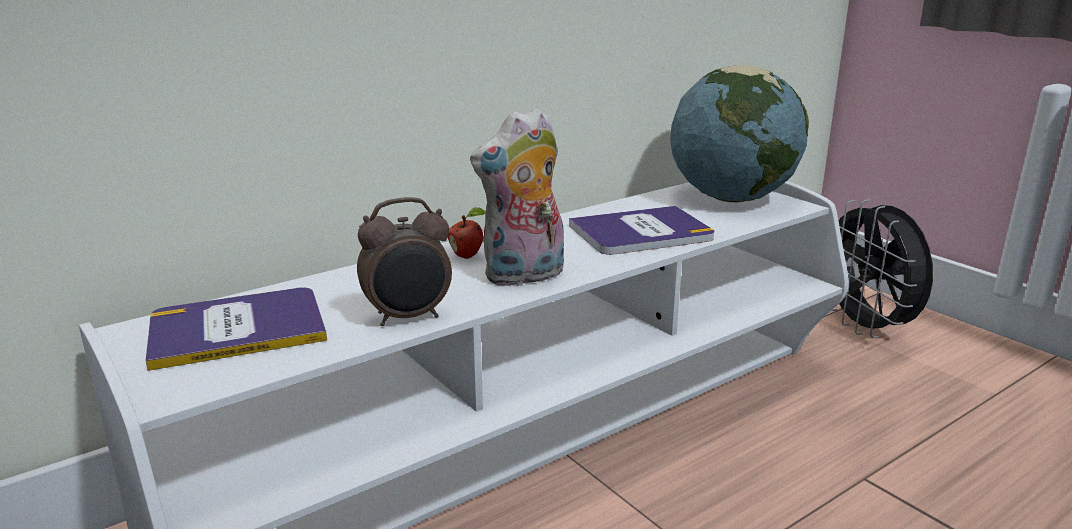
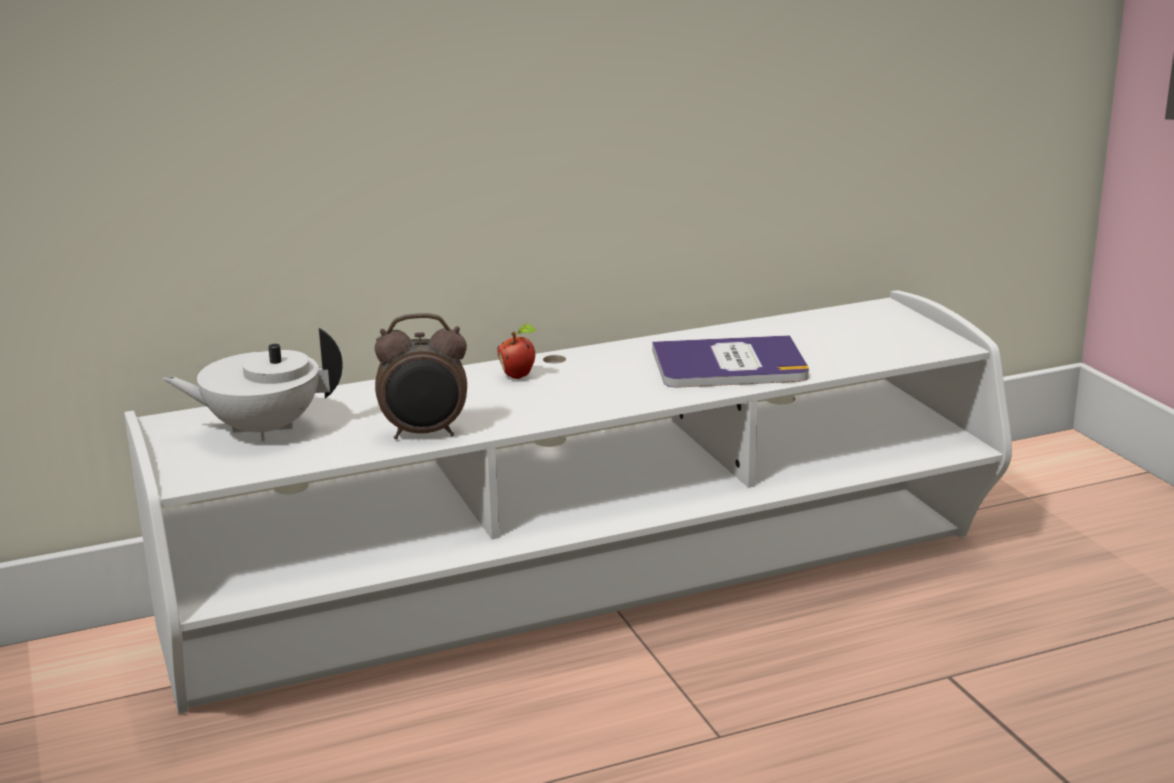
camera: 15 degrees right, 0 degrees up
(237, 329) = (262, 429): book -> white teapot
(524, 276) = (564, 403): plush toy -> none
(731, 198) = (876, 330): globe -> none
(866, 328) = (1086, 515): black fan -> none

